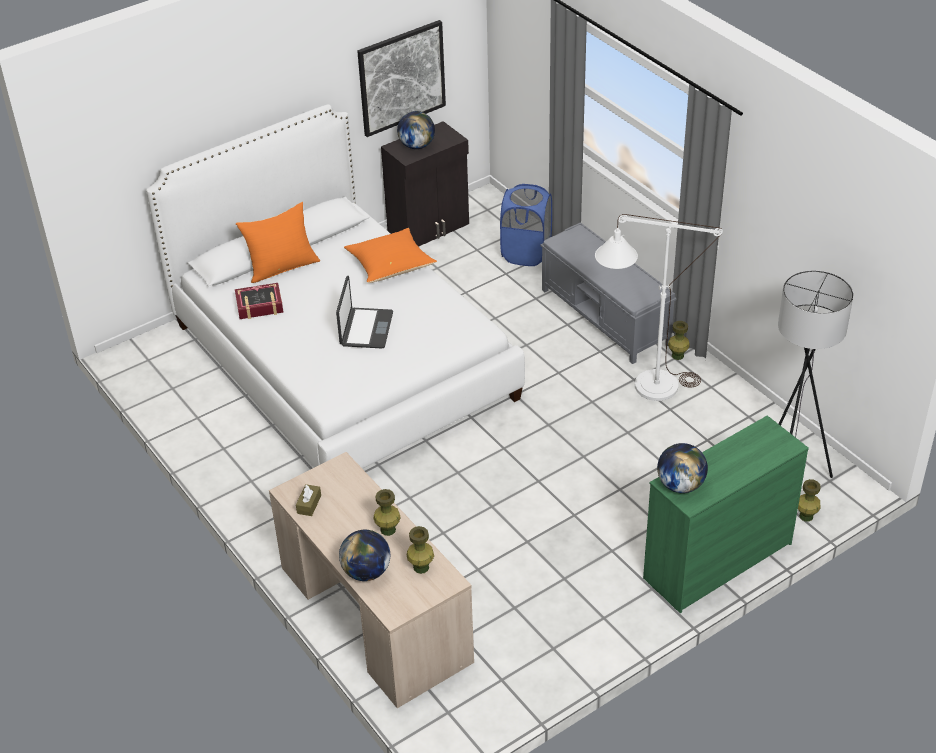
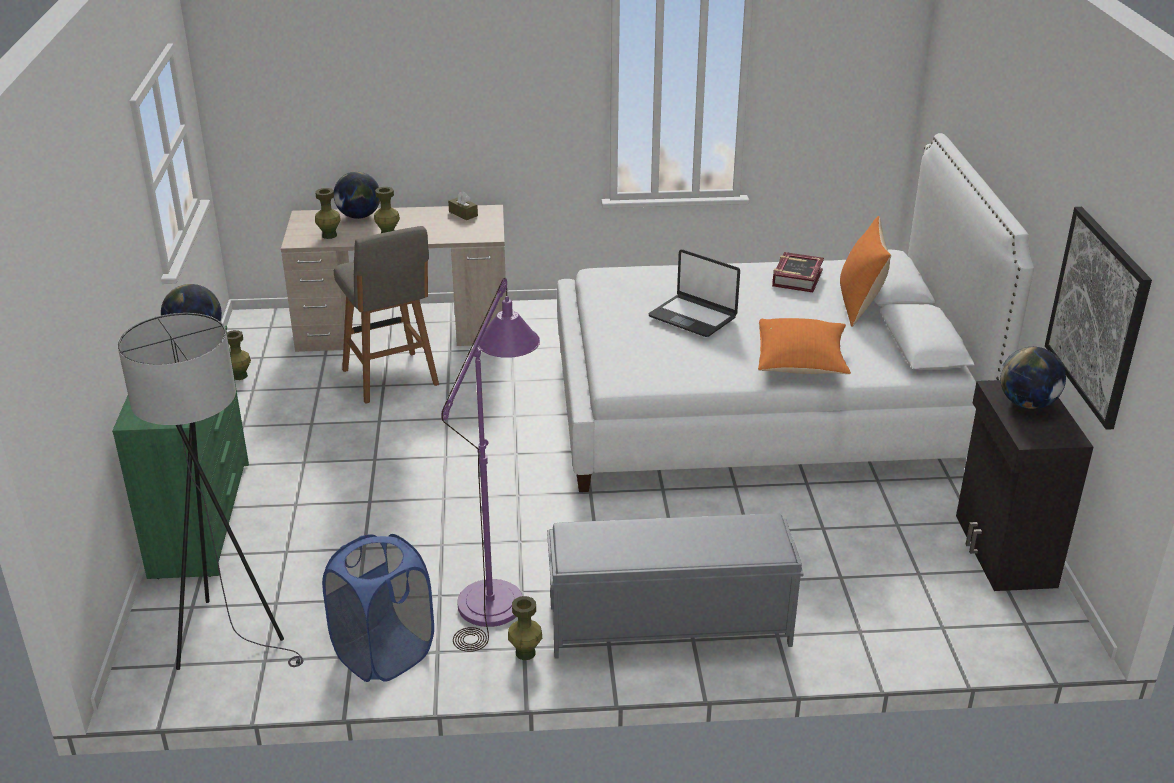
camera: 120 degrees right, 10 degrees down
(465, 569) = (391, 379): none -> grey stool
(526, 253) = (877, 615): blue laundry basket -> blue laundry basket (384, 654)
(644, 388) = (497, 592): white floor lamp -> purple floor lamp
(806, 516) = (161, 613): green vase -> green vase (240, 376)

